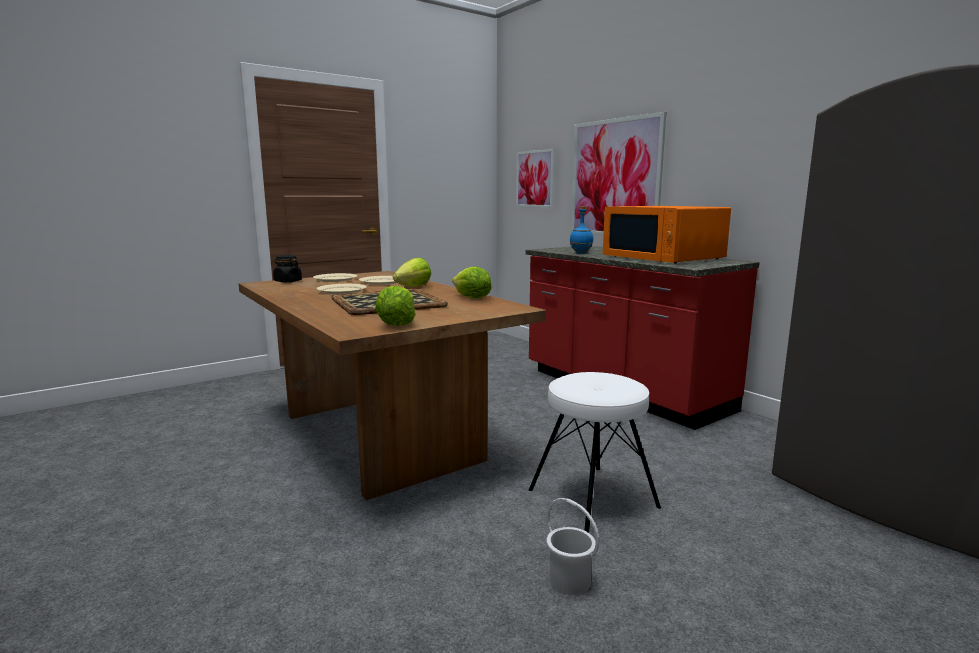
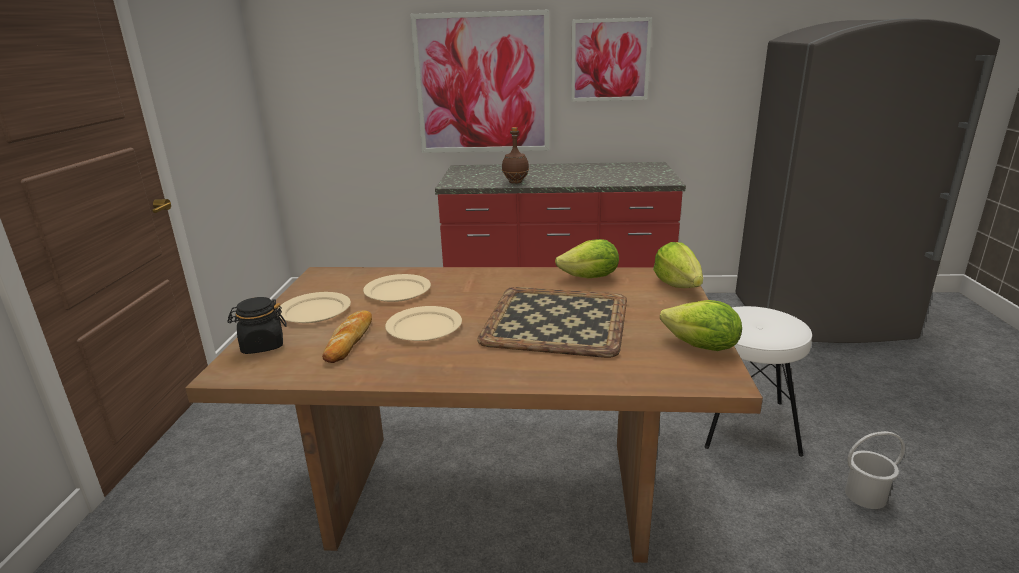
camera: 50 degrees left, 10 degrees up
(310, 287) = (349, 340): none -> bread
(413, 287) = (469, 284): lettuce -> lettuce (678, 285)
(535, 179) = (343, 85): picture -> picture (610, 60)
(581, 253) = (516, 182): blue bottle -> brown bottle
(663, 258) = (599, 172): orange microwave -> none

